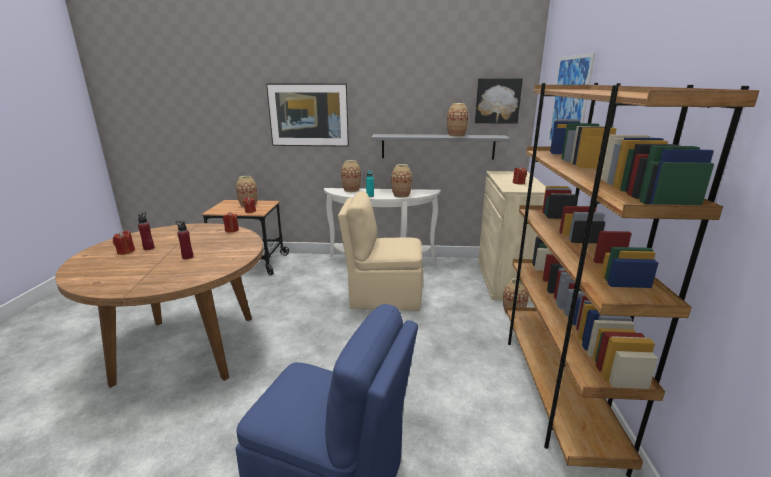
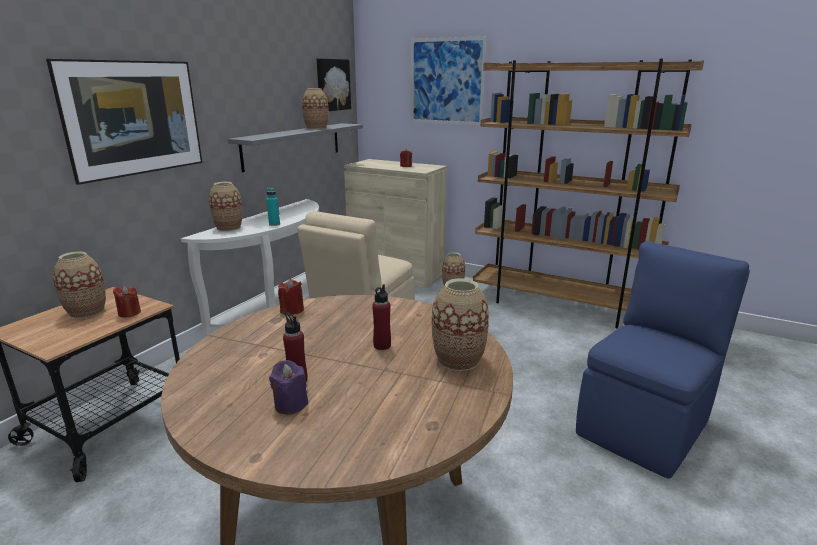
camera: 65 degrees left, 0 degrees up
(126, 252) = (290, 404): red candle -> purple candle
(401, 195) = (299, 213): vase -> vase (458, 360)

